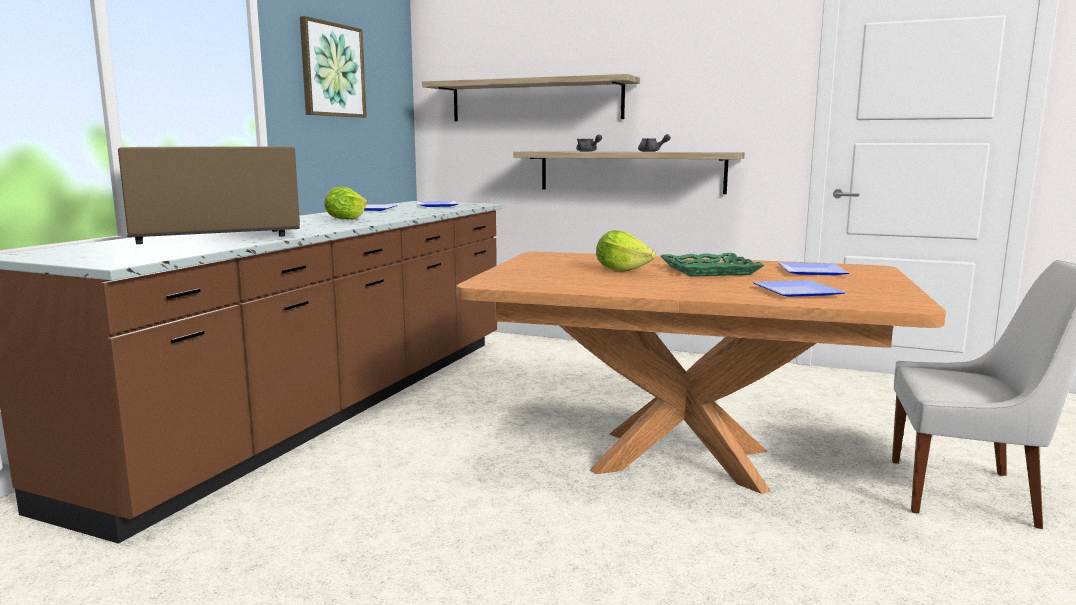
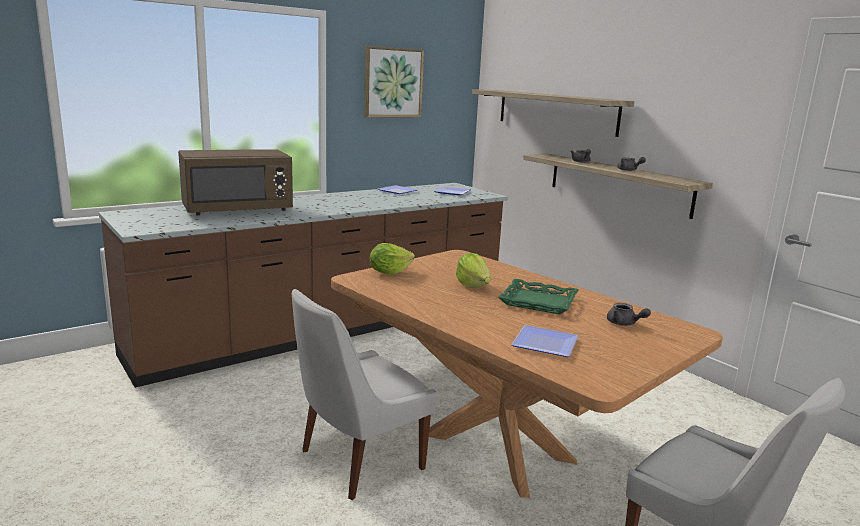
camera: 30 degrees right, 5 degrees up
(214, 236) = (238, 210): brown microwave -> brown microwave turned 150 degrees clockwise
(345, 219) = (350, 202): lettuce -> lettuce (389, 272)
(562, 520) = (357, 461): none -> white chair
(813, 271) = (624, 324): plate -> grey teapot

